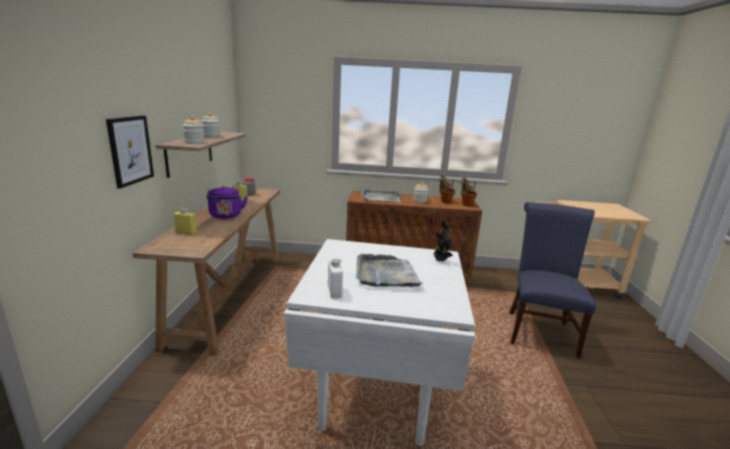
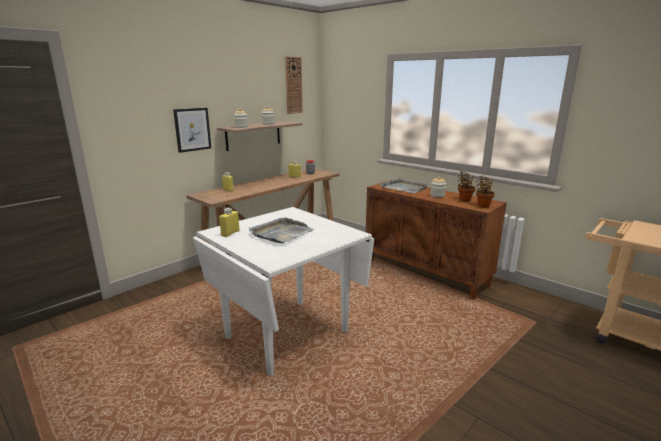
camera: 40 degrees right, 0 degrees up
(217, 85) = (293, 85): none -> wall clock
(226, 216) = (267, 184): purple kettle -> none
(334, 291) = (230, 233): white bottle -> yellow bottle
(440, 261) = (339, 236): potted plant -> none
(539, 330) = (503, 358): blue chair -> none

